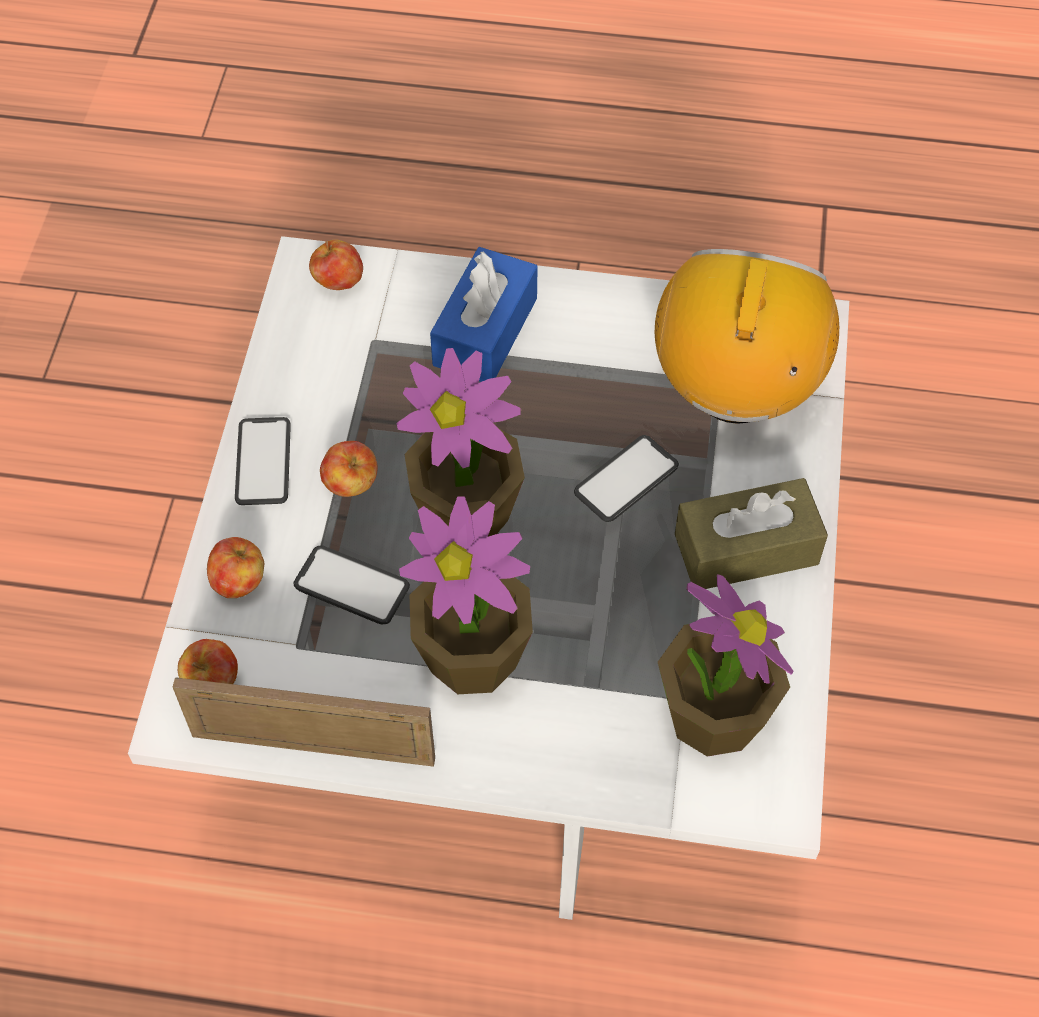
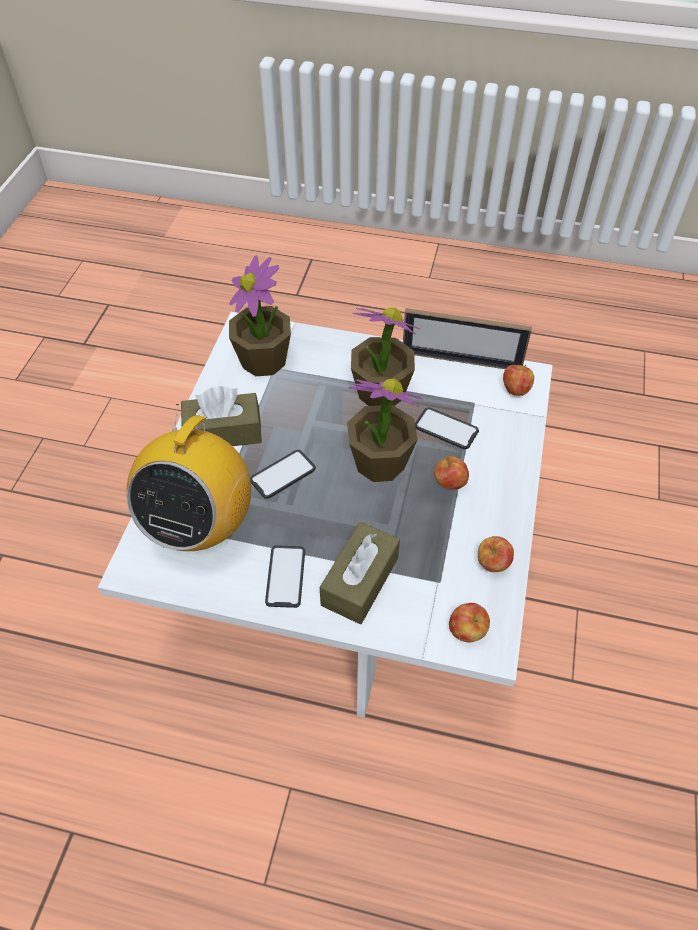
camera: 175 degrees left, 5 degrees down
(239, 582) = (509, 435): apple -> apple (493, 564)
(263, 462) = (505, 501): phone -> phone (285, 576)
(485, 332) = (360, 581): blue tissue box -> brown tissue box

